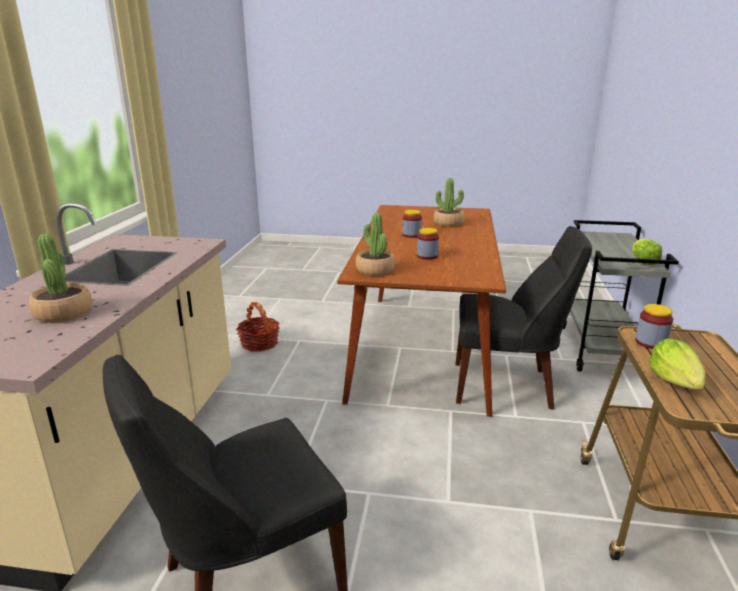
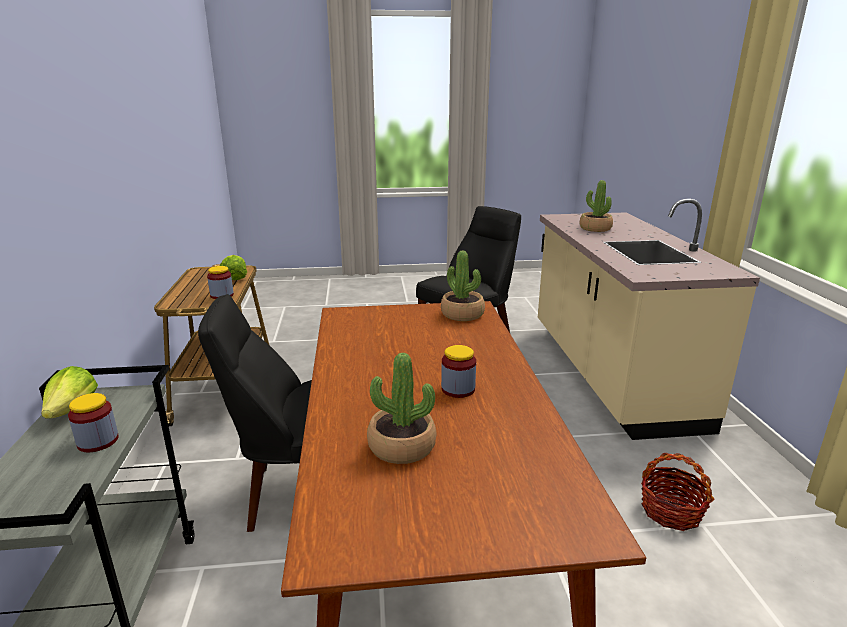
camera: 165 degrees right, 0 degrees up
(427, 256) = (413, 342): jar -> jar (98, 441)

